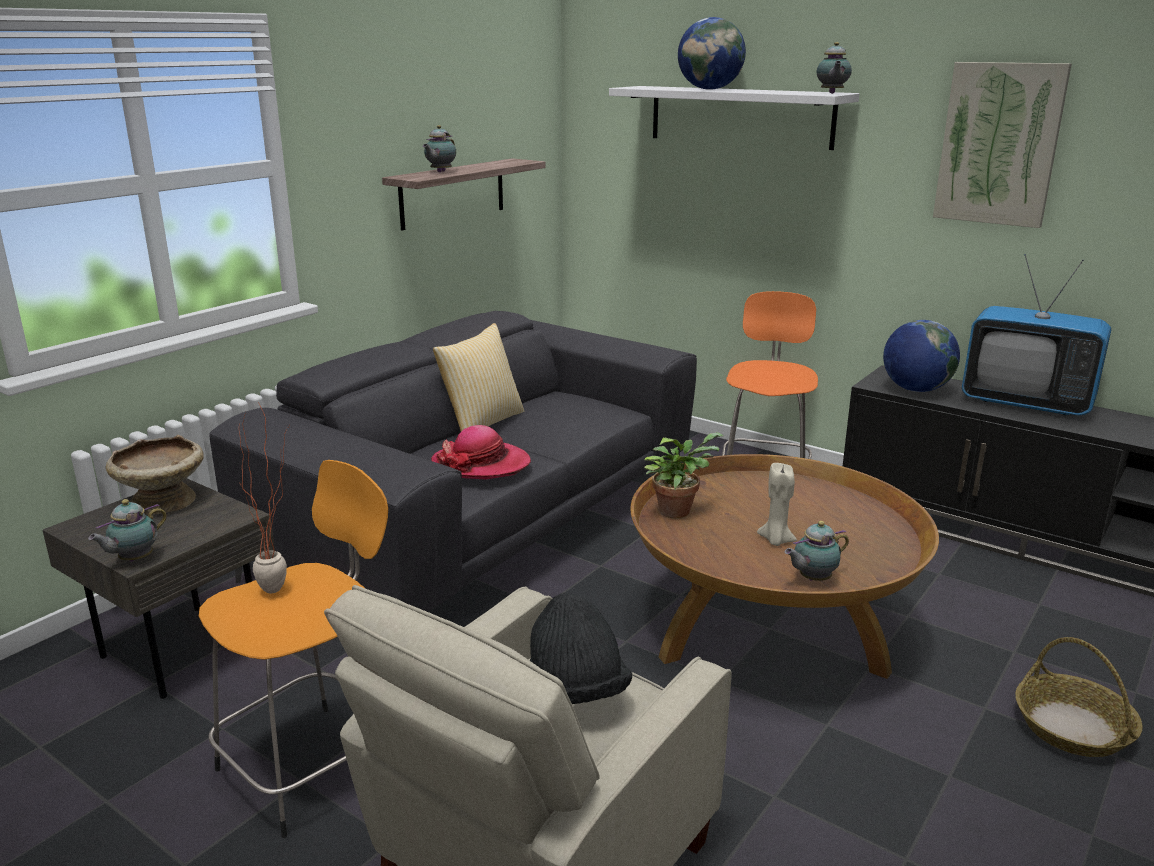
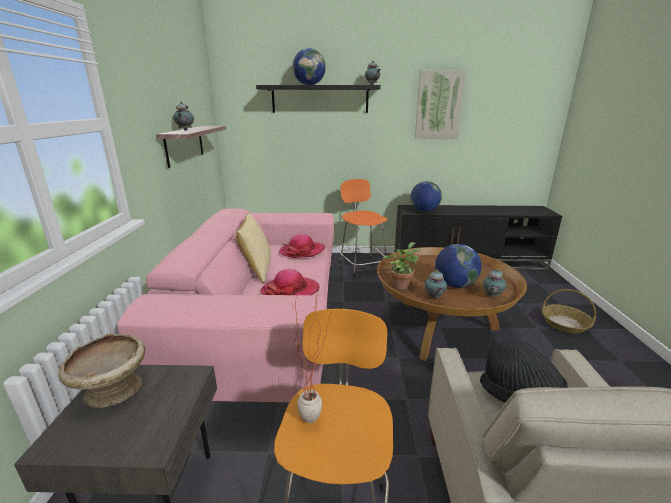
camera: 35 degrees left, 0 degrees up
(134, 560) = (149, 448): teapot -> teapot (434, 298)
(484, 525) = (265, 326): grey sofa -> pink sofa
(586, 412) = (302, 251): none -> hat
(740, 116) = (320, 99): white shelf -> black shelf
(776, 540) = (455, 285): beige candle -> globe
(1026, 403) = (462, 208): television -> none

